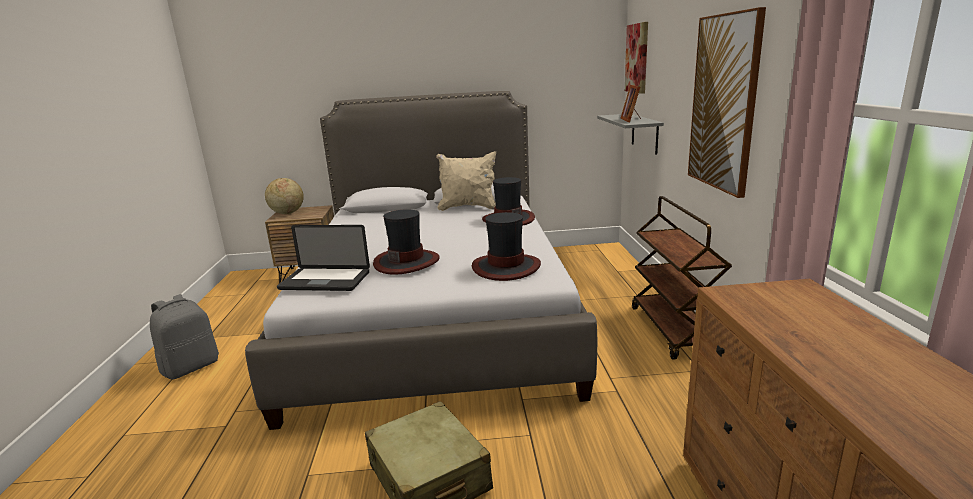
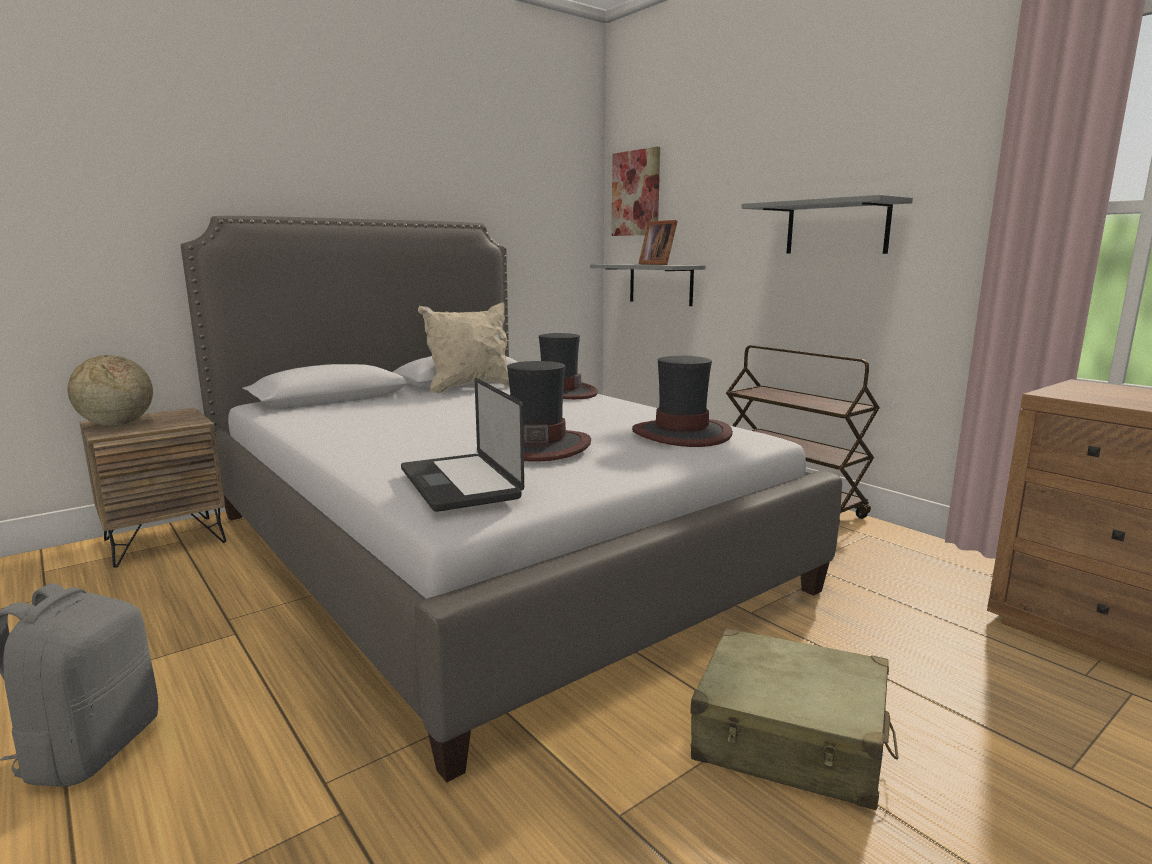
camera: 35 degrees left, 5 degrees down
(325, 281) = (459, 483): laptop -> laptop turned 90 degrees clockwise
(724, 103) = (836, 228): picture -> grey shelf

